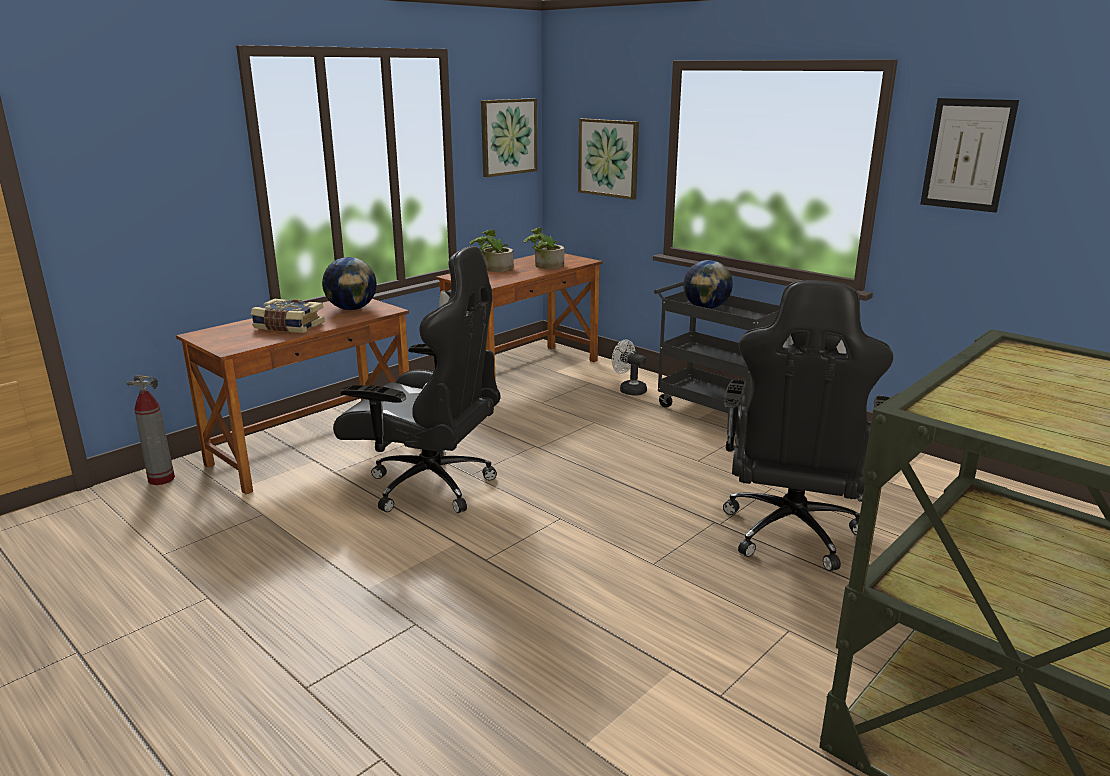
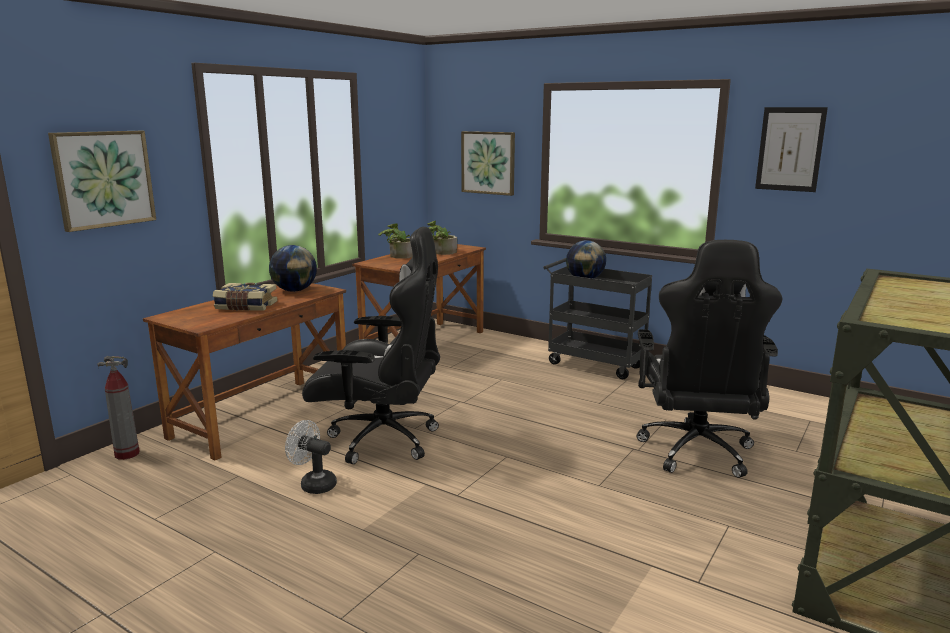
camera: 10 degrees left, 5 degrees down
(508, 137) = (402, 147): picture -> picture (103, 179)
(629, 390) = (519, 353): white fan -> white fan (313, 484)

